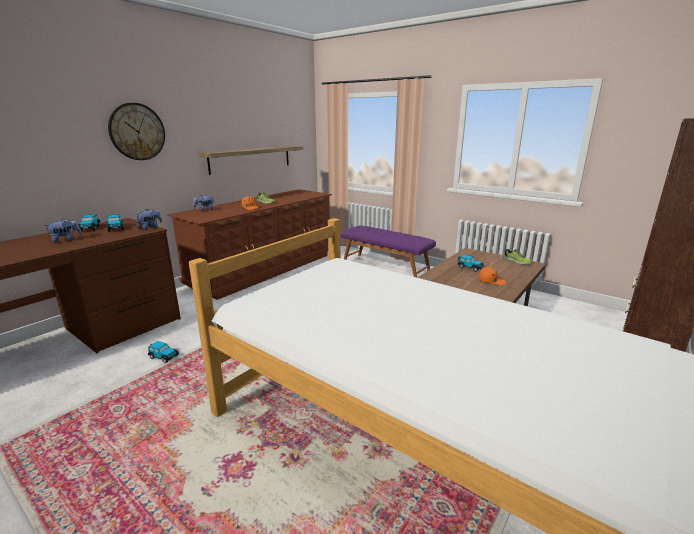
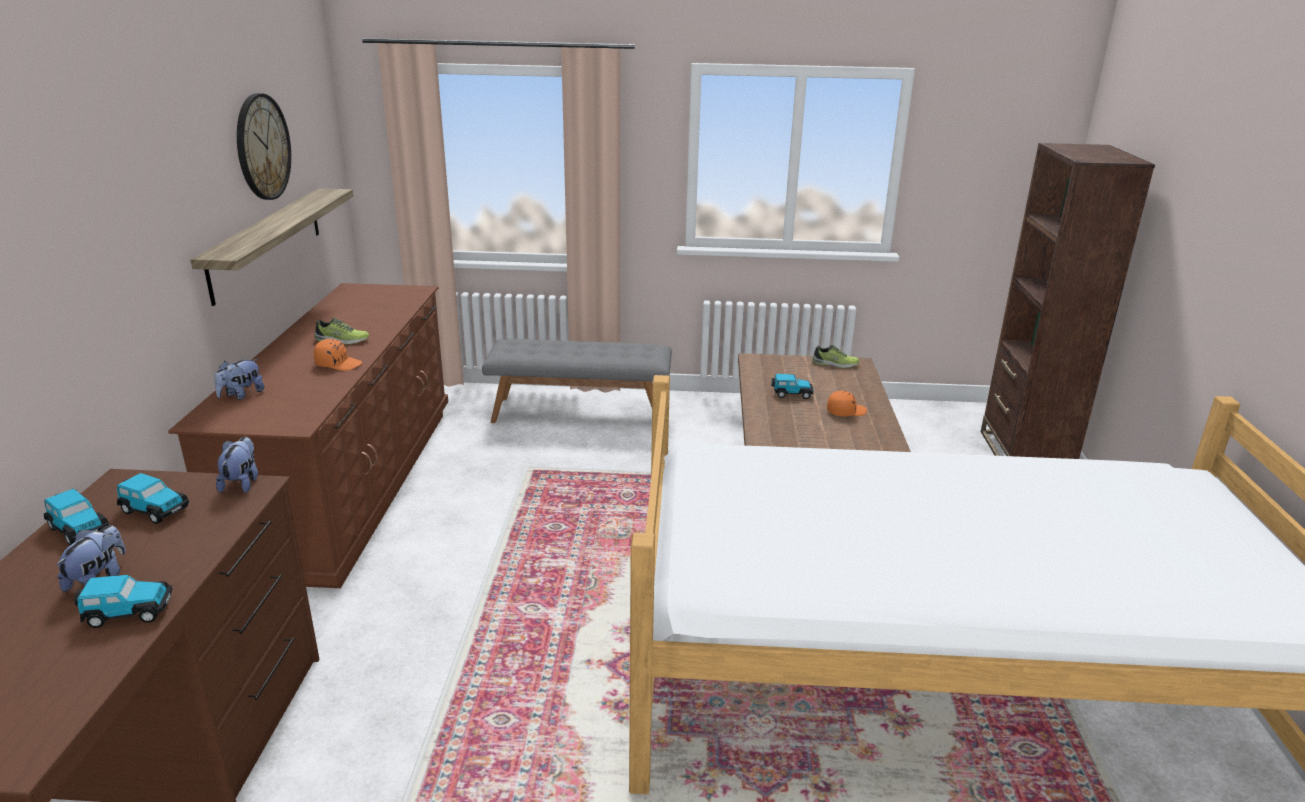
camera: 35 degrees left, 5 degrees up
(137, 132) = (87, 248): wall clock -> wall clock (262, 147)
(163, 357) = (400, 747): toy car -> toy car (127, 612)
(385, 267) = (580, 413): purple bench -> grey bench

